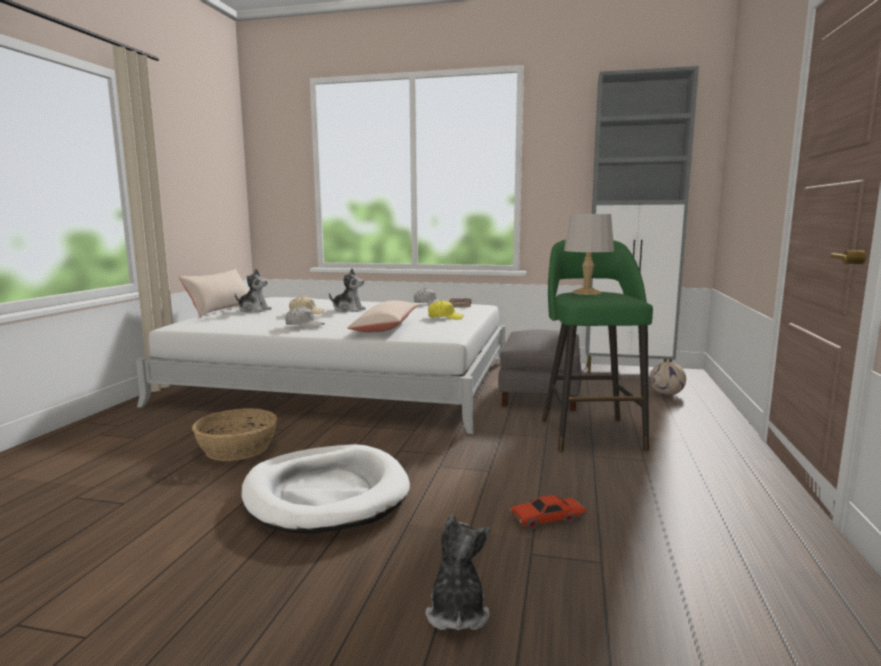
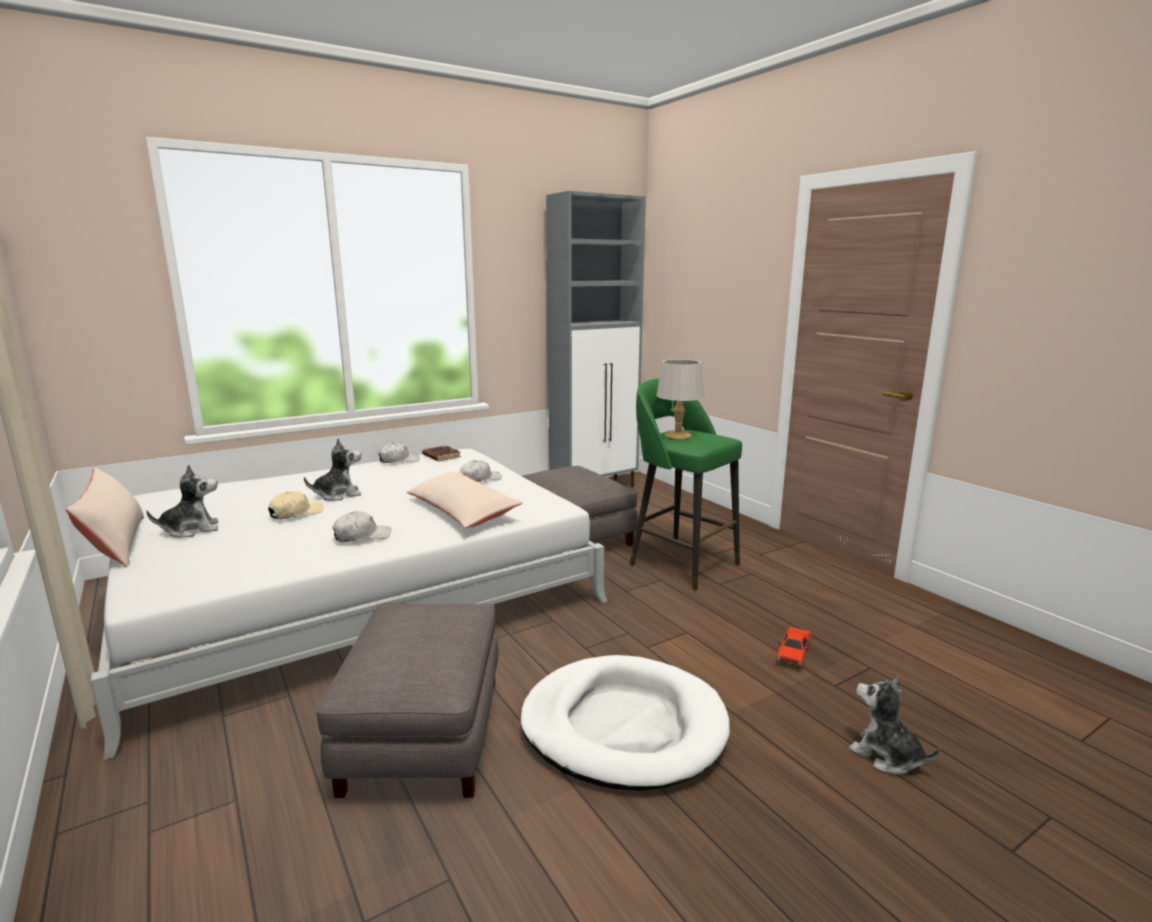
camera: 45 degrees left, 5 degrees up
(237, 448) = (422, 733): basket -> grey ottoman
(445, 317) = (479, 479): yellow cap -> white cap
(667, 394) = (660, 505): football -> none

